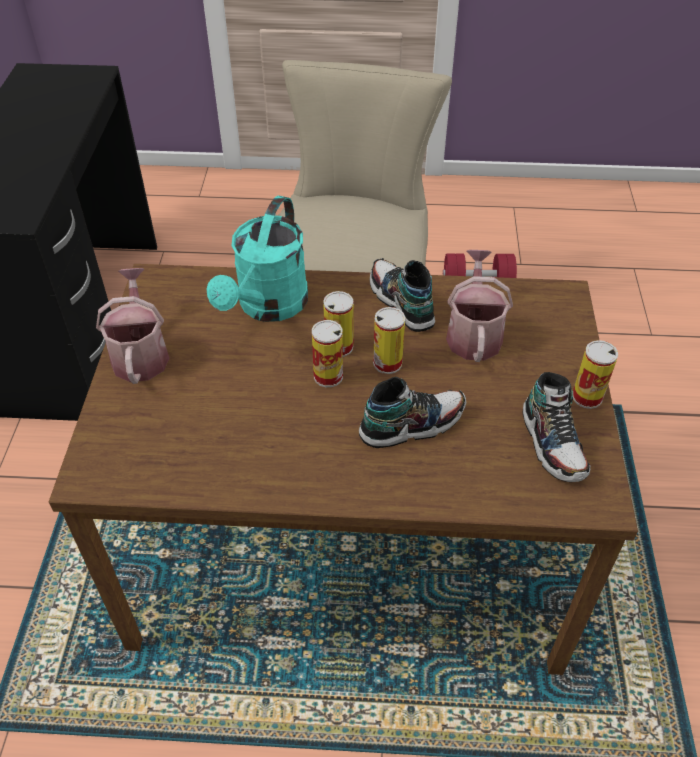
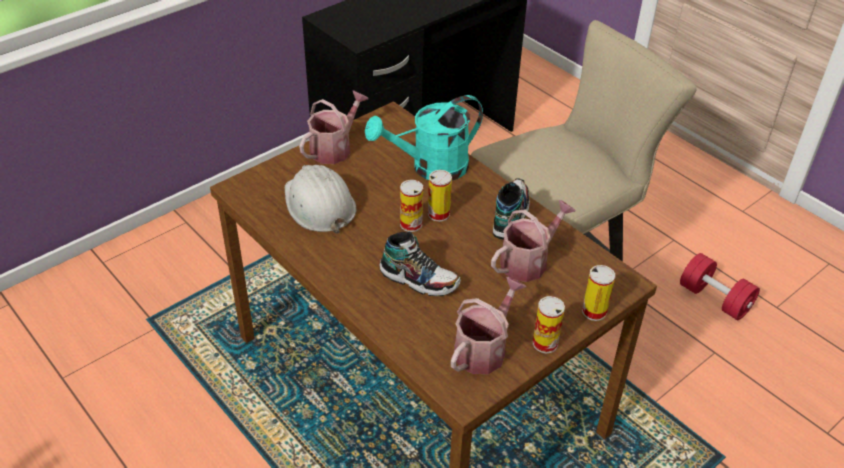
camera: 45 degrees right, 5 degrees down
(209, 426) = (319, 205): none -> white hard hat
(387, 363) = (453, 240): can -> can (594, 311)
(553, 444) = (484, 349): shoe -> watering can

